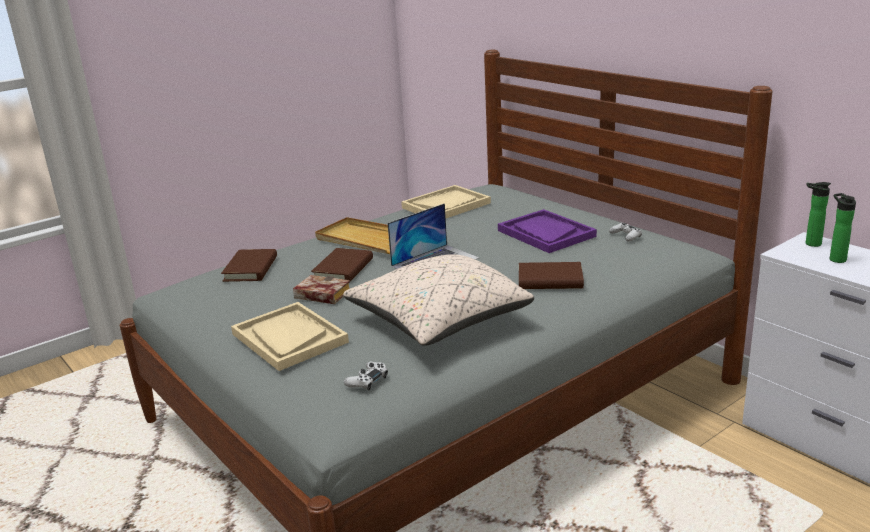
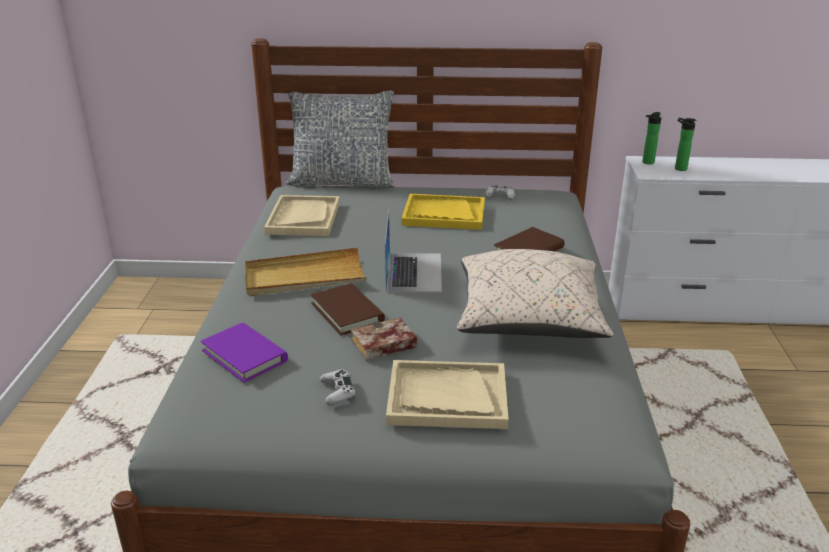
camera: 50 degrees left, 5 degrees up
(251, 269) = (244, 355): brown book -> purple book
(367, 380) = (587, 393): white game controller -> white game controller (338, 392)
(532, 191) = (342, 181): none -> pillow
(545, 233) = (443, 214): purple tray -> yellow tray

